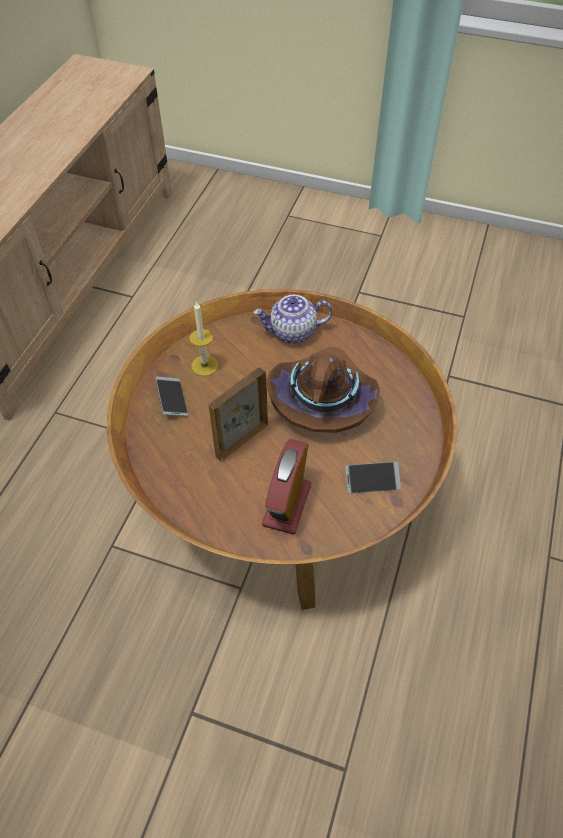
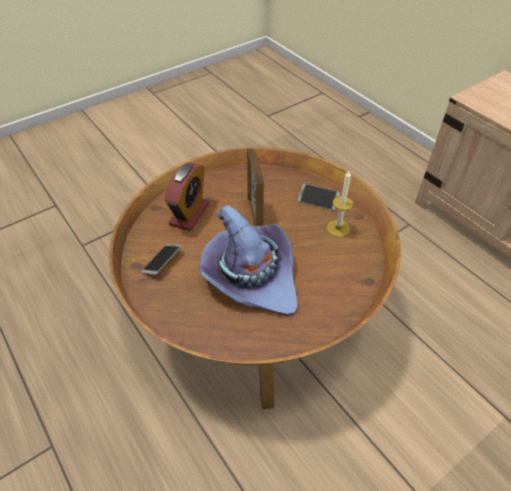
camera: 125 degrees right, 5 degrees down
(287, 504) = (189, 214): alarm clock -> alarm clock turned 60 degrees clockwise
(292, 332) = (335, 296): teapot -> none
(322, 399) = (251, 276): brown hat -> purple hat

